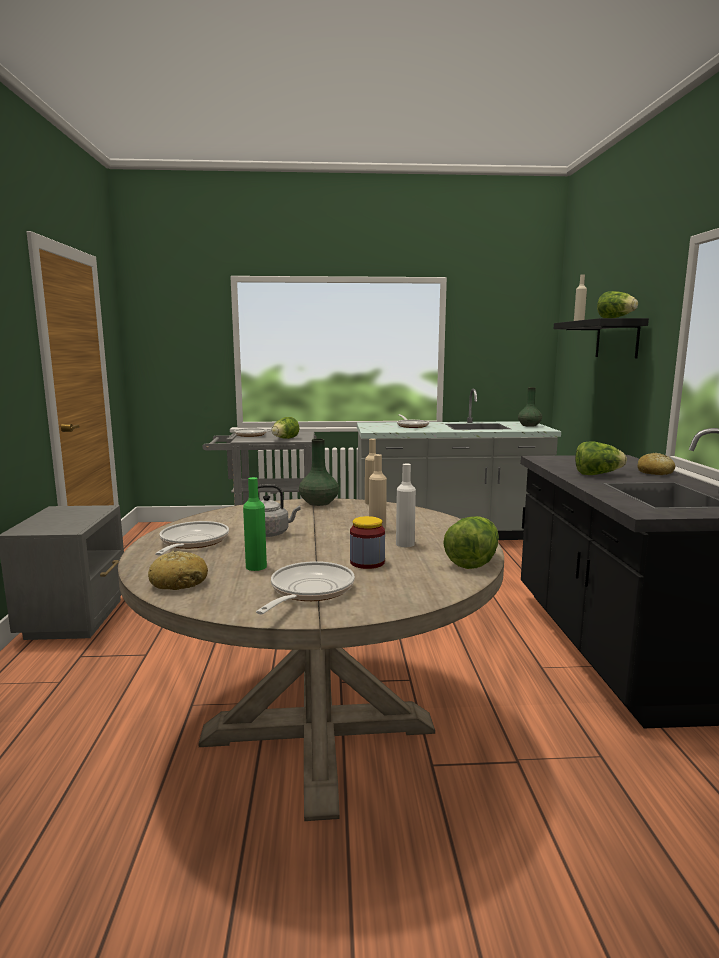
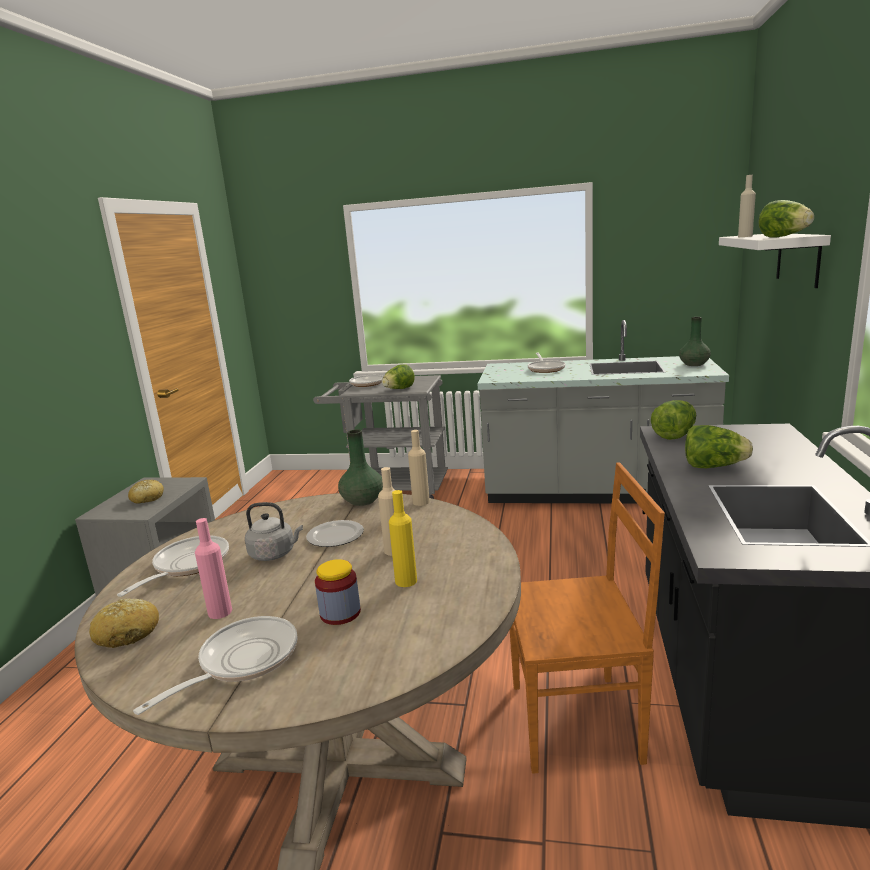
camera: 15 degrees right, 5 degrees up
(256, 567) = (220, 612): green bottle -> pink bottle
(316, 522) = (336, 536): none -> plate
(405, 544) = (406, 581): white bottle -> yellow bottle
(473, 562) = (462, 621): lettuce -> lettuce (675, 435)
(508, 682) = (579, 721): none -> brown chair
(617, 339) = (798, 258): black shelf -> white shelf
(655, 472) = (800, 463): bread -> bread (147, 498)

